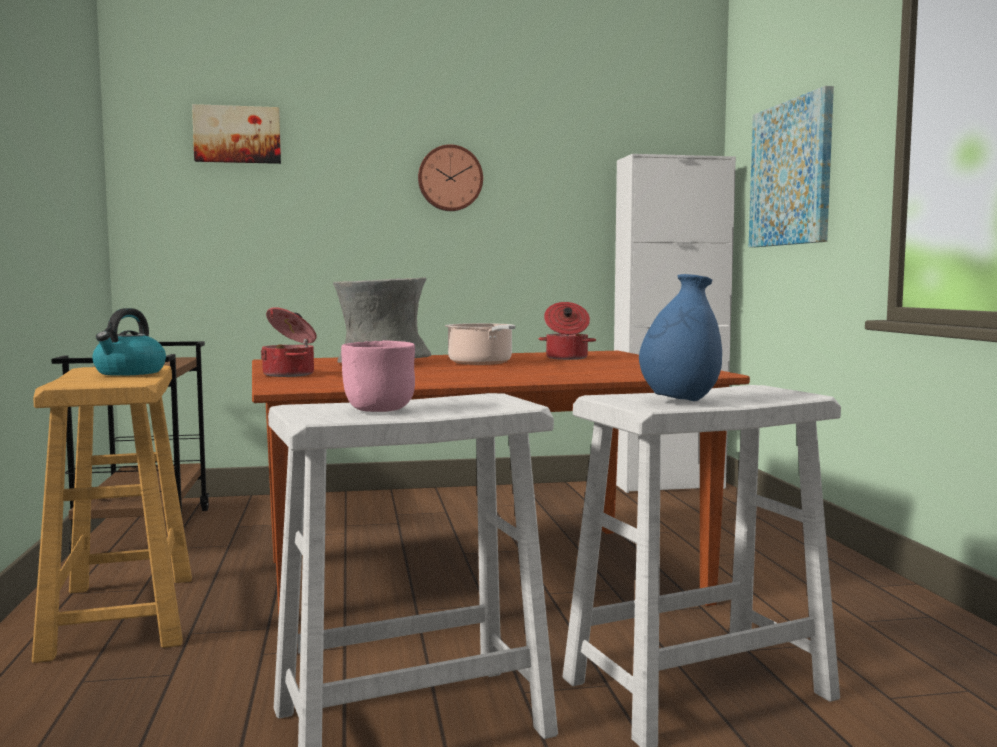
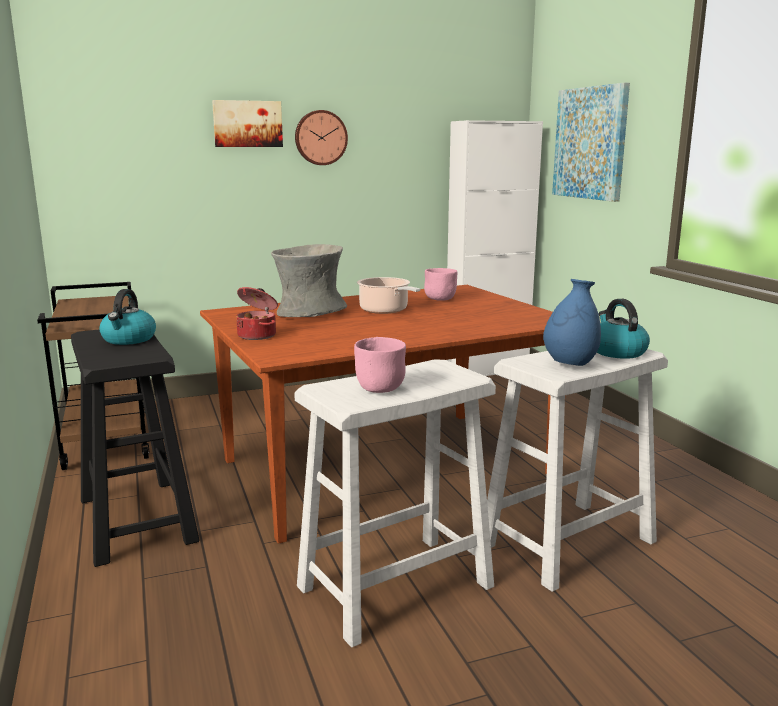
camera: 10 degrees left, 10 degrees up
(122, 615) = (137, 519): beige stool -> black stool
(237, 135) = (143, 103): picture -> picture (247, 124)
(566, 358) = (440, 299): cooking pot -> pink bowl
(763, 393) = (617, 352): none -> kettle

